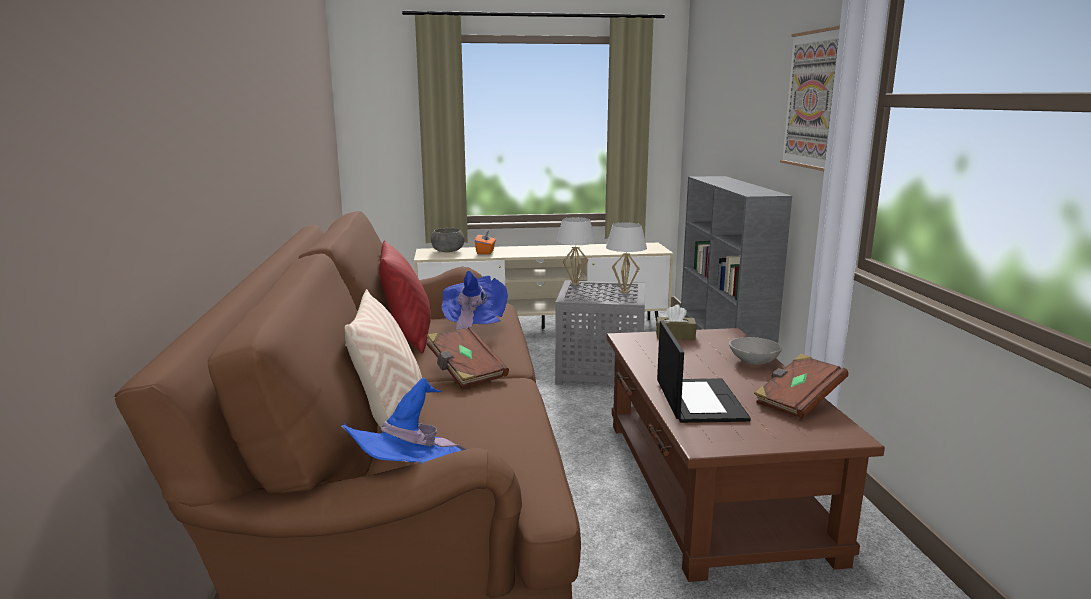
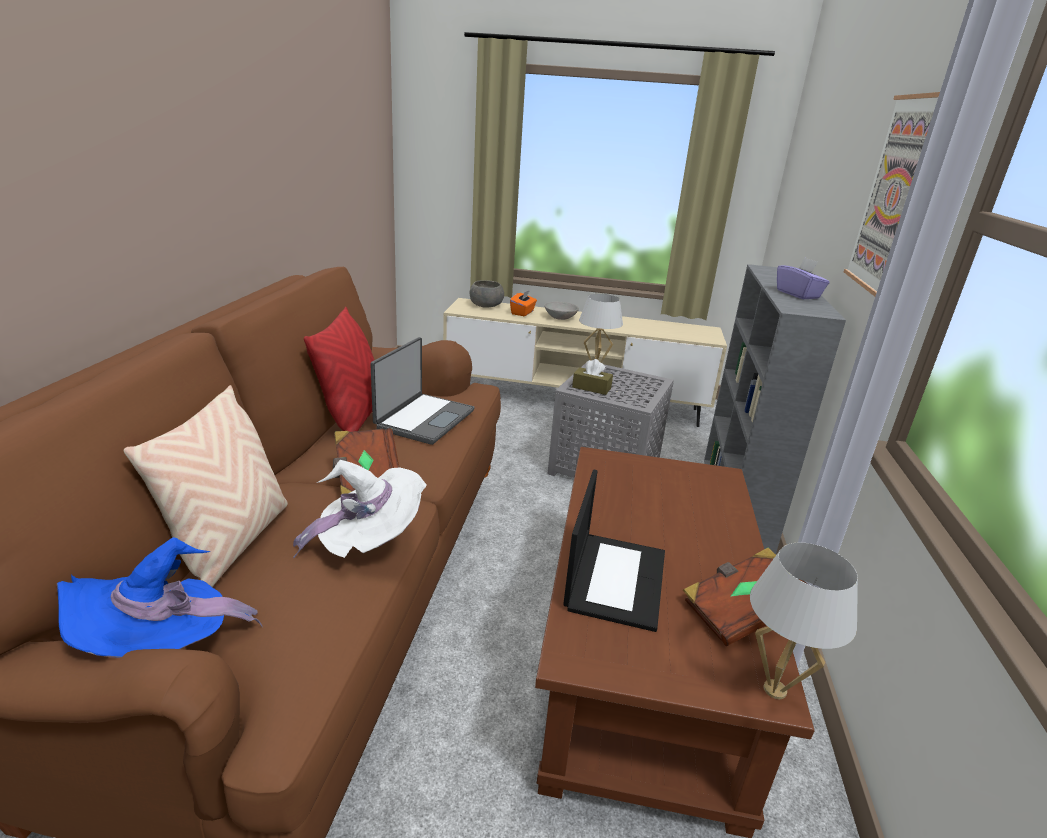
camera: 15 degrees right, 10 degrees up
(473, 329) = (423, 419): blue hat -> laptop
(507, 403) = (369, 542): none -> white hat
(624, 291) = (642, 388): white table lamp -> white table lamp (775, 689)
(675, 336) = (656, 466): brown tissue box -> brown tissue box (591, 388)
(745, 187) = (798, 294): none -> purple tissue box
(753, 361) = (725, 529): grey bowl -> grey bowl (560, 318)

